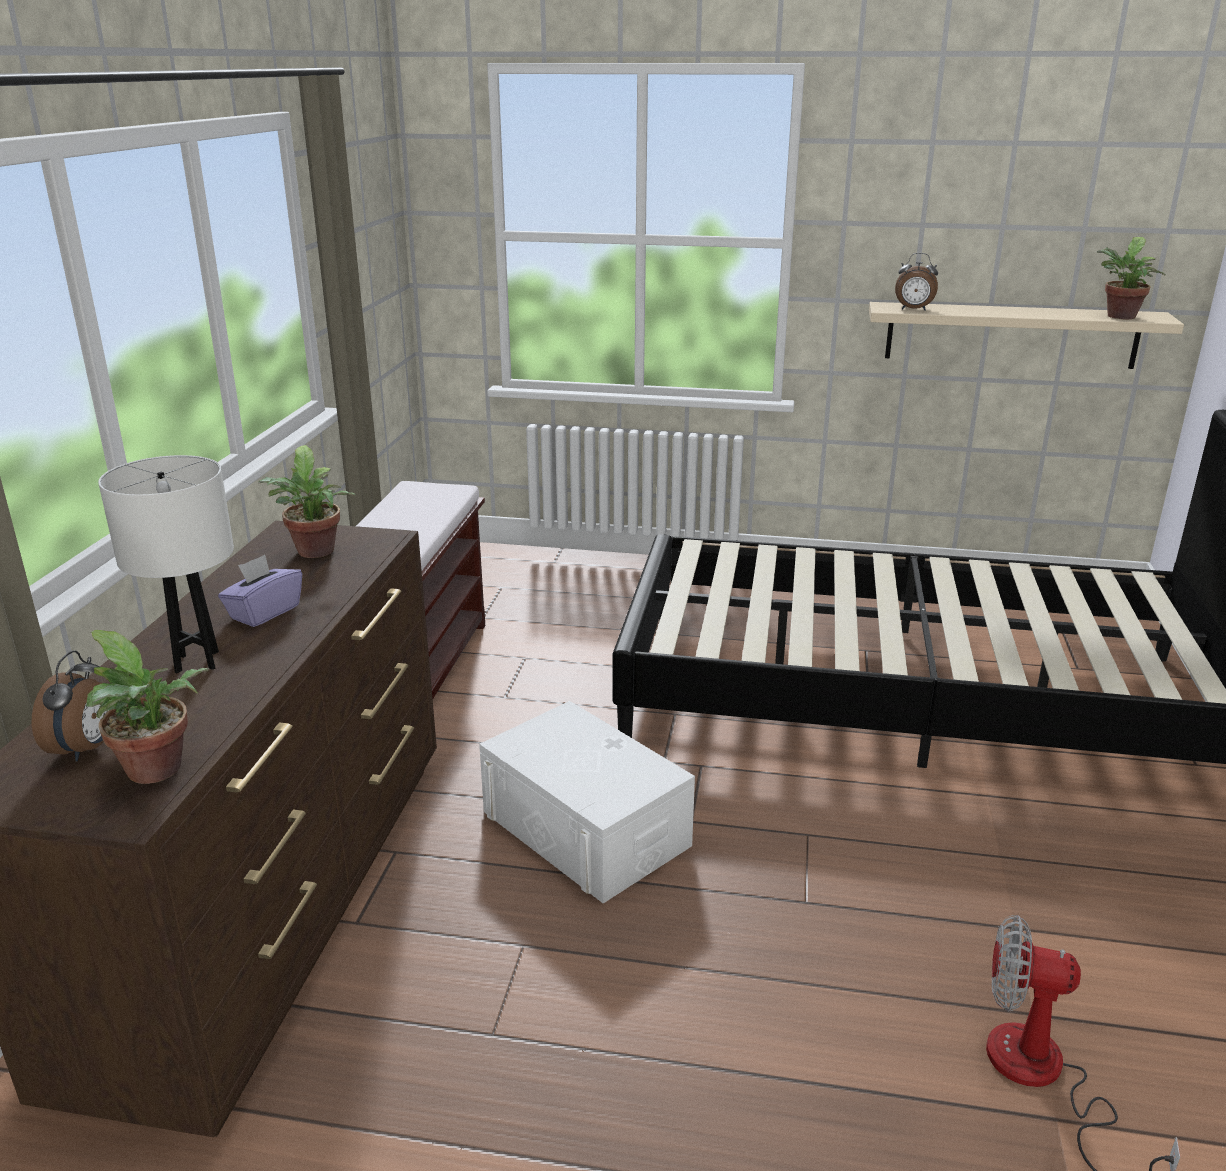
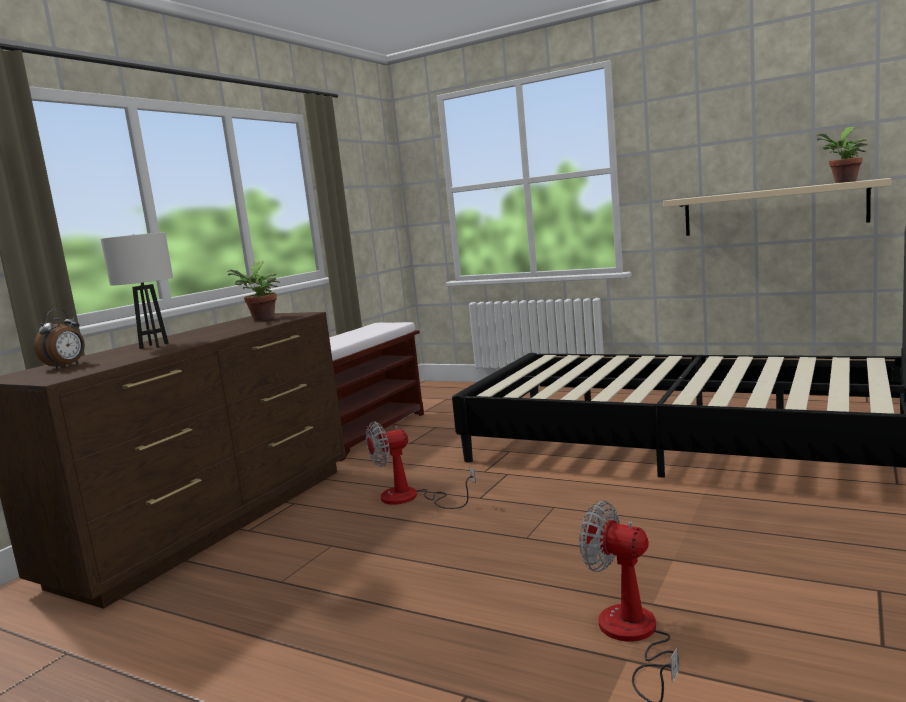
camera: 20 degrees right, 15 degrees down
(159, 771) = (85, 370): potted plant -> none
(264, 612) = (208, 334): purple tissue box -> none
(585, 828) = (411, 498): white storage box -> fan
(913, 309) = (694, 197): alarm clock -> none

